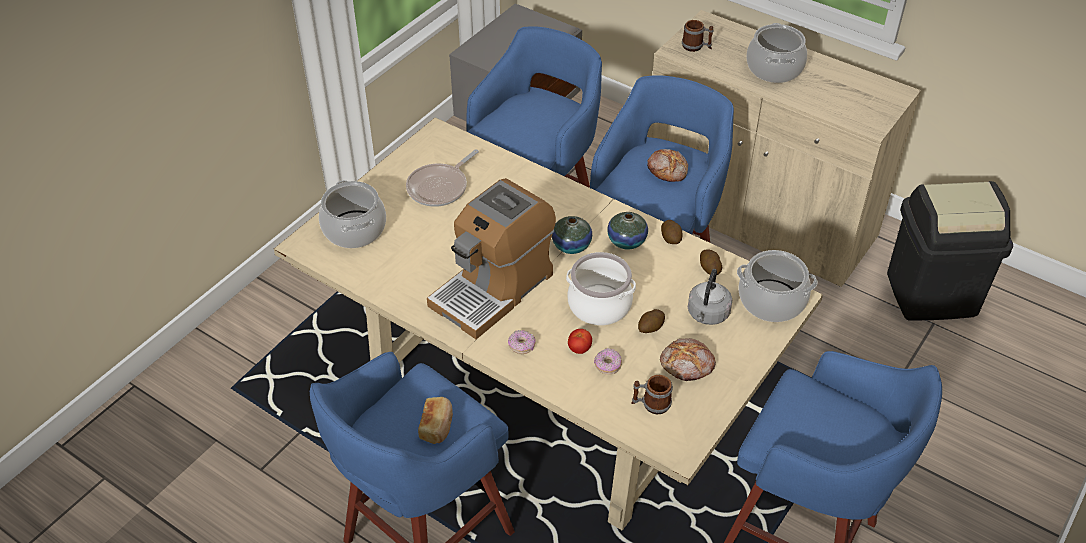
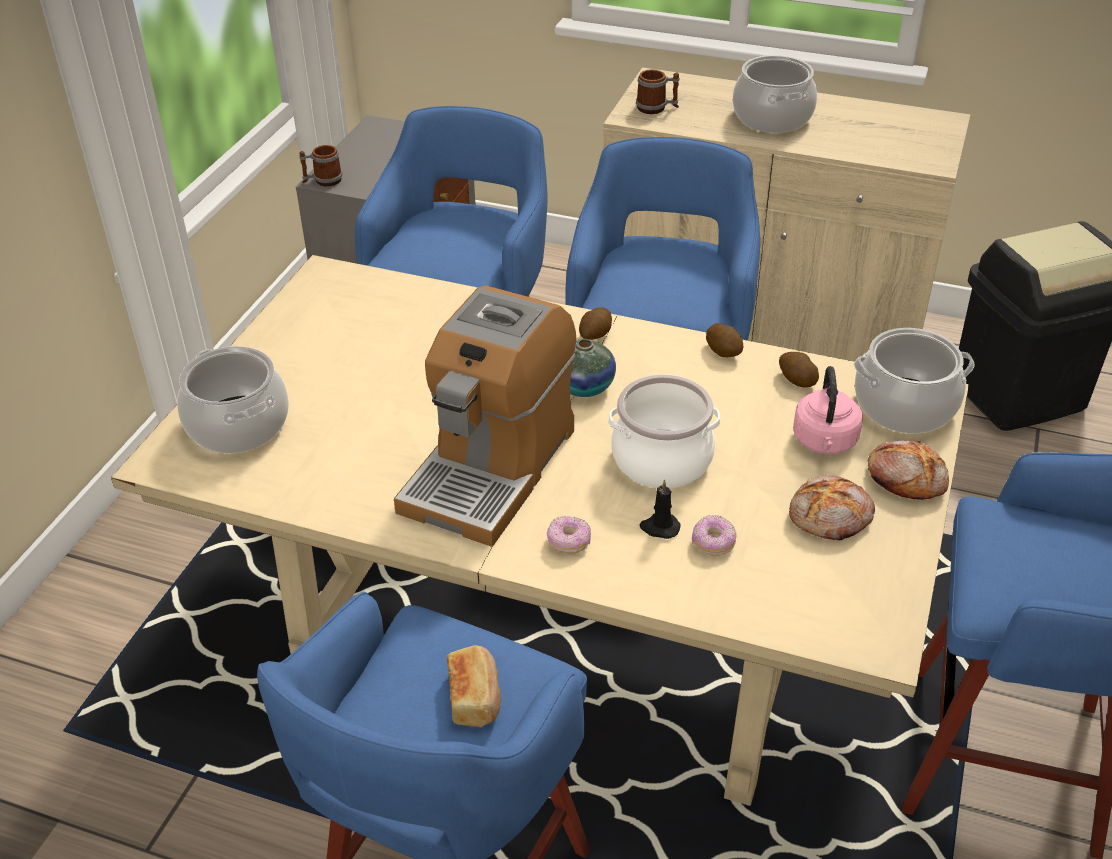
camera: 15 degrees left, 5 degrees down
(440, 187) = (354, 344): frying pan -> none
(579, 349) = (659, 527): tomato -> black candle
(626, 241) = (662, 366): vase -> none
(650, 328) = (752, 476): potato -> potato (595, 335)
(651, 404) = (804, 585): mug -> mug (322, 181)
(667, 170) = (673, 269): bread -> bread (906, 478)
(707, 315) = (824, 442): grey kettle -> pink kettle

